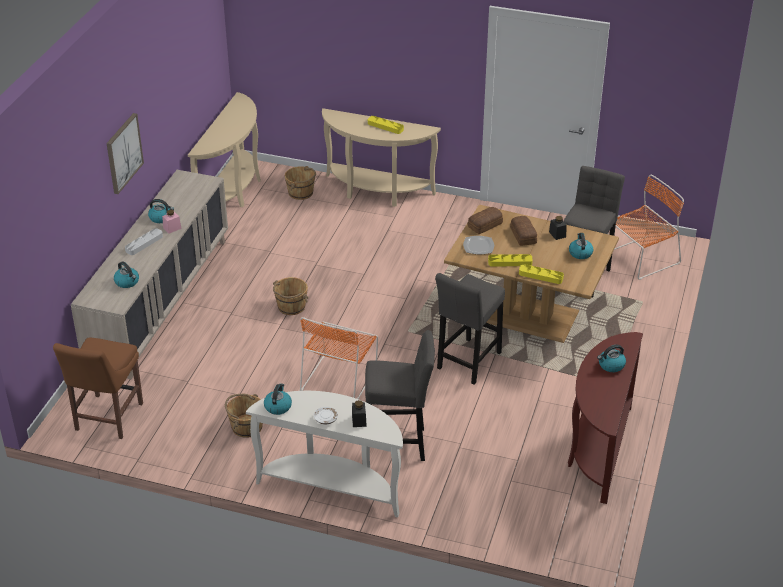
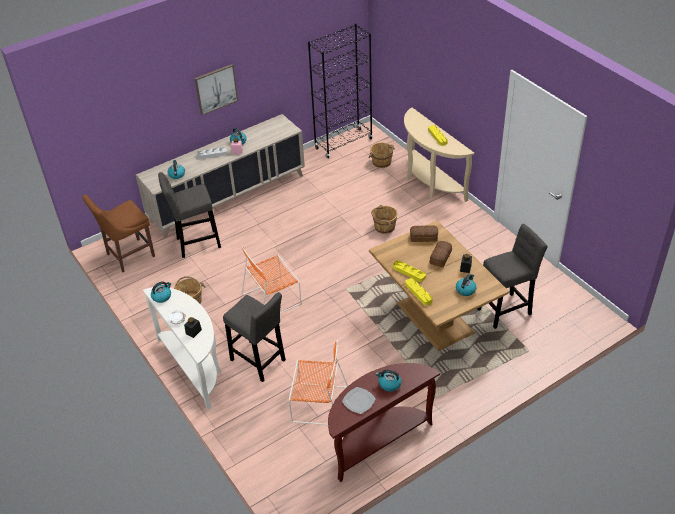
camera: 40 degrees right, 5 degrees up
(234, 191) = (343, 143): beige console table -> black bookcase
(291, 307) = (295, 236): brown bucket -> brown bucket (384, 227)
(467, 363) = (359, 331): grey stool -> grey stool (196, 244)
(478, 246) = (401, 250): plate -> plate (358, 401)
(640, 258) = (564, 317): orange chair -> orange chair (318, 404)

